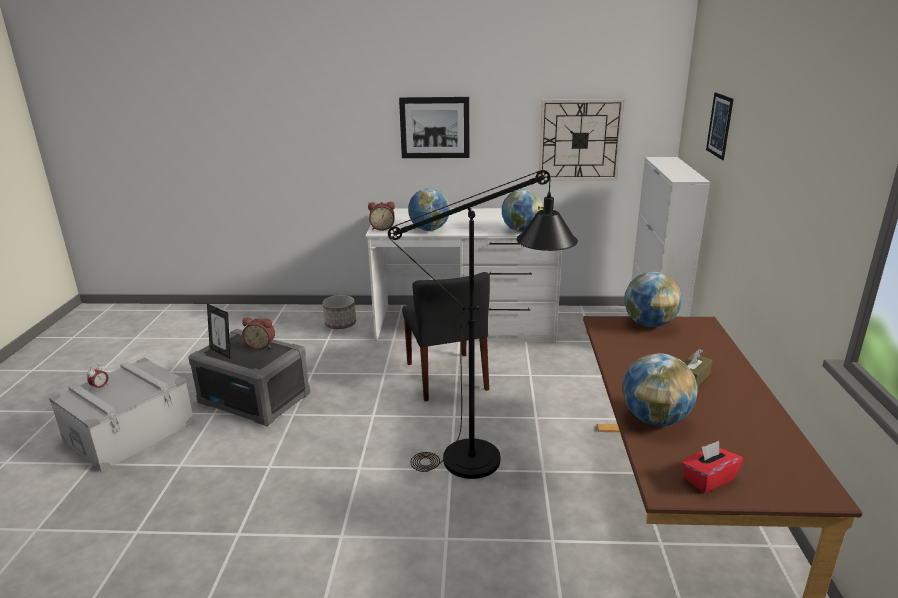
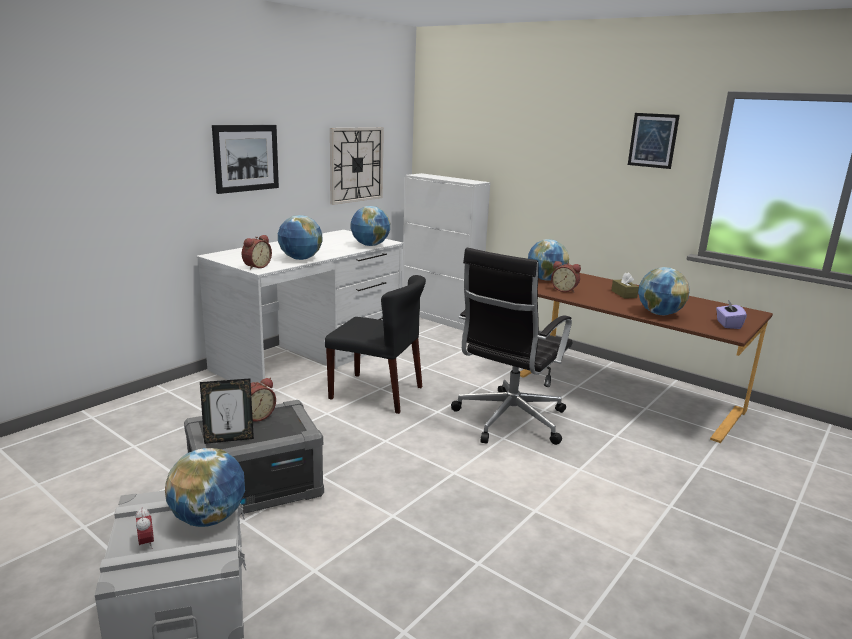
camera: 55 degrees left, 5 degrees down
(136, 391) = (209, 518): none -> globe
(340, 324) = (196, 400): planter -> none
(488, 459) = (508, 421): black floor lamp -> black office chair
(630, 343) = (564, 290): none -> alarm clock
(708, 479) = (728, 324): red tissue box -> purple tissue box
(719, 125) = (488, 140): picture -> picture (653, 140)

